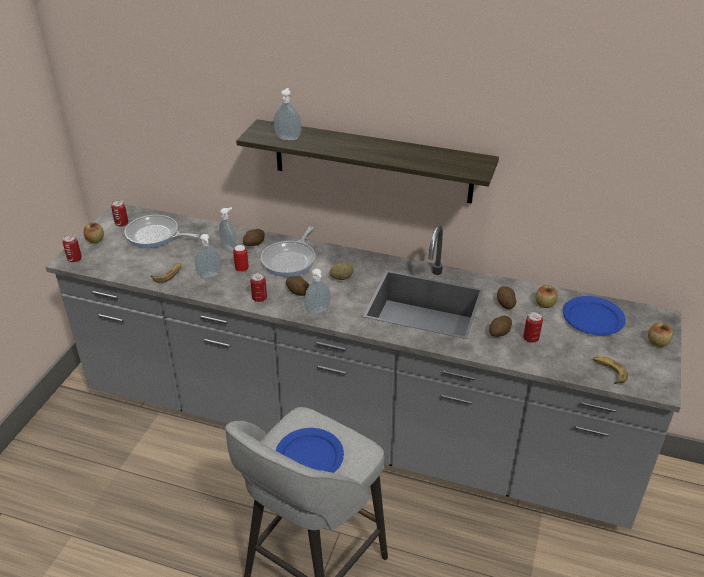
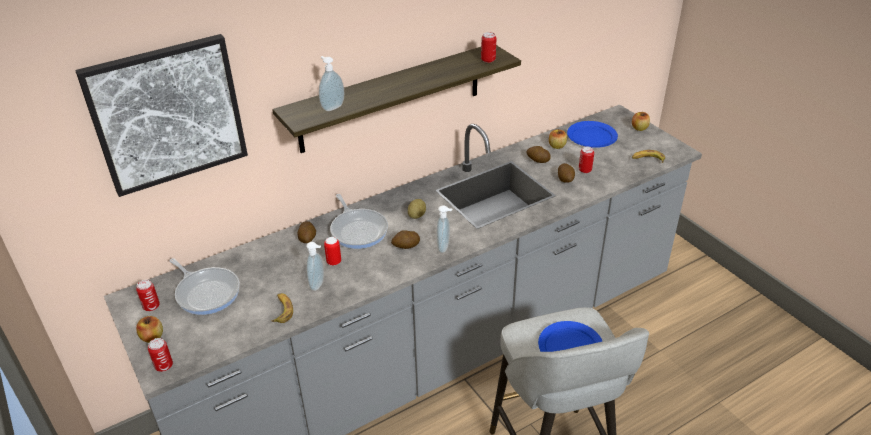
camera: 50 degrees left, 0 degrees up
(155, 235) = (206, 292): frying pan -> frying pan turned 105 degrees counterclockwise
(173, 85) = (167, 114): none -> picture
(229, 248) = (293, 255): soap dispenser -> none
(259, 298) = (387, 270): can -> can (488, 60)

